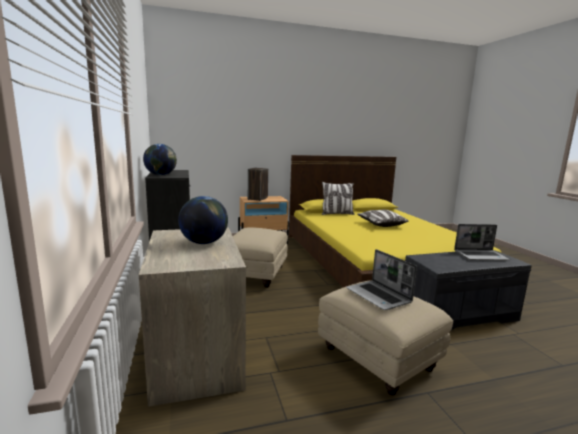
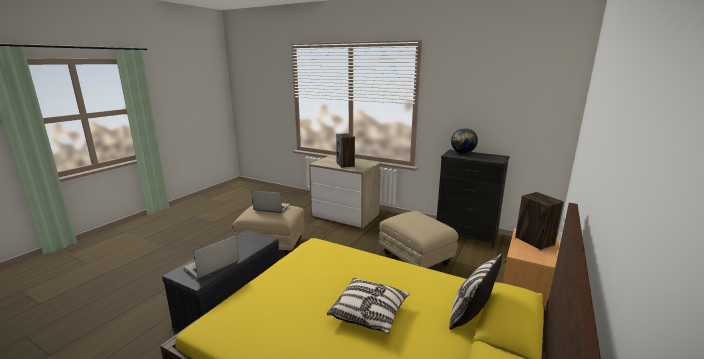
camera: 135 degrees right, 5 degrees up
(204, 242) = (345, 164): globe -> speaker

